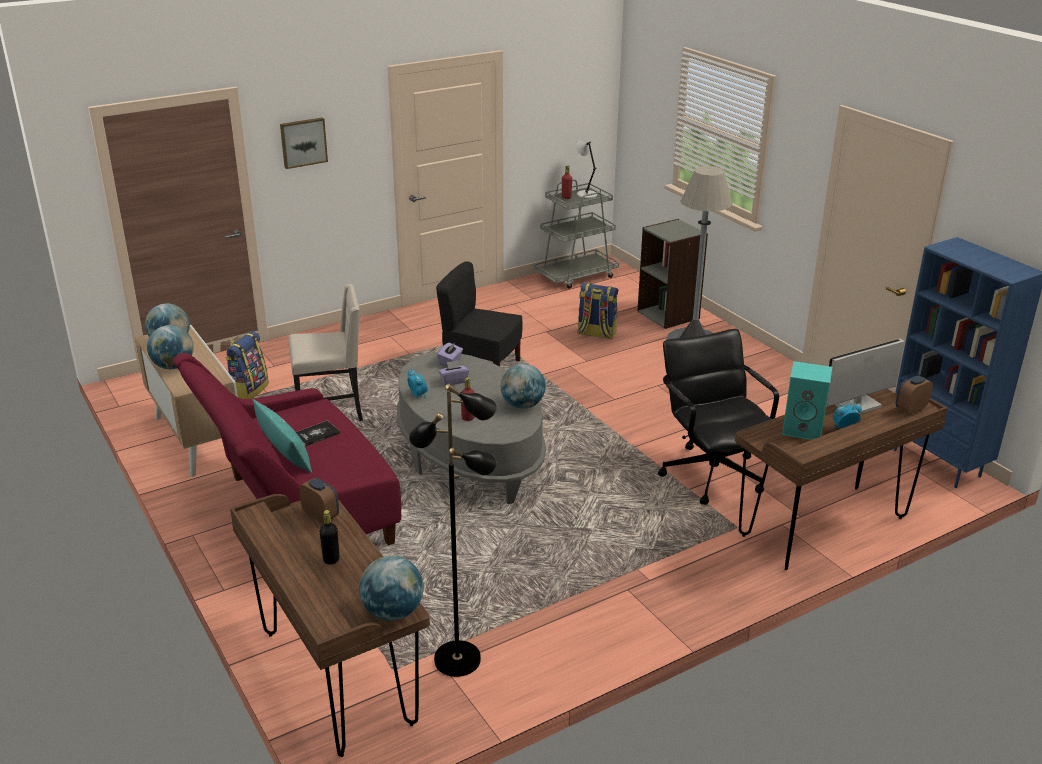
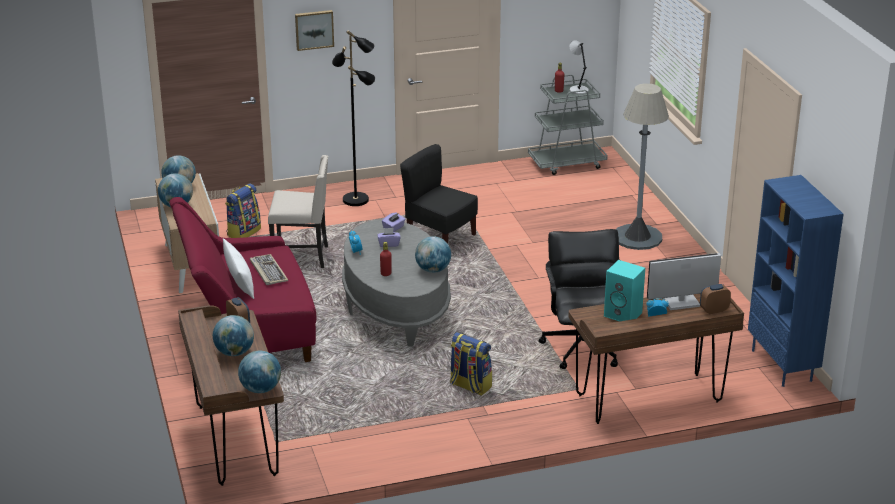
camera: 15 degrees right, 0 degrees up
(284, 453) = (240, 281): turquoise pillow -> white pillow
(316, 434) = (268, 271): book -> keyboard
(331, 559) = (234, 352): black bottle -> globe
(458, 658) = (323, 442): black floor lamp -> black floor lamp (356, 199)
(596, 334) = (555, 219): backpack -> backpack (469, 386)
(669, 315) = (630, 210): grey bookcase -> none

